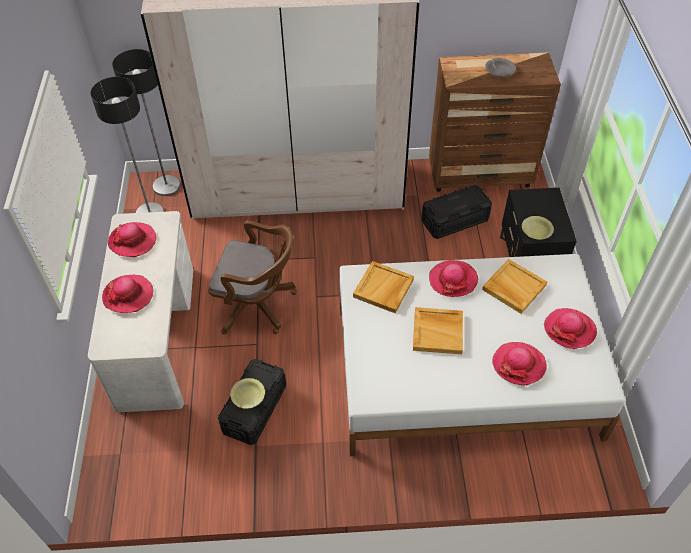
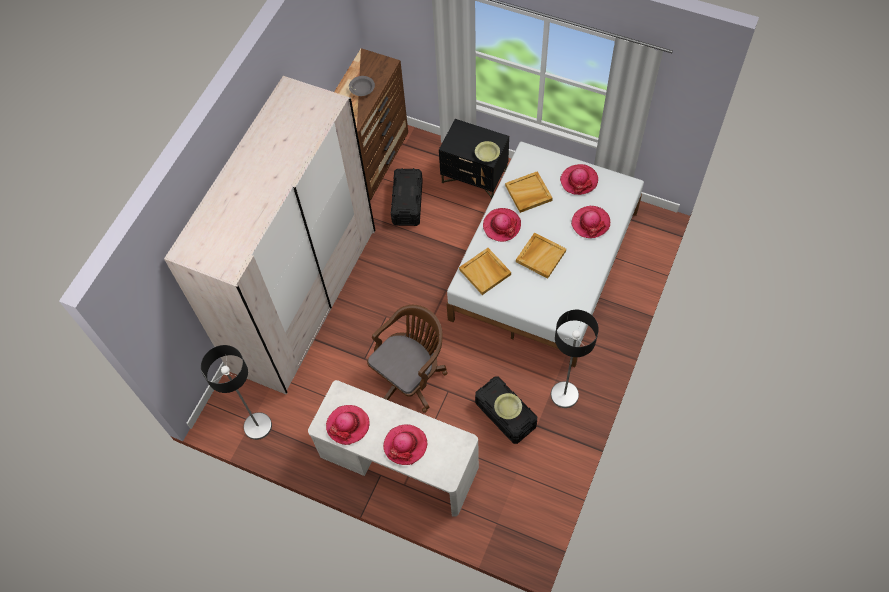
camera: 60 degrees left, 10 degrees up
(166, 186) = (231, 401): floor lamp -> floor lamp (564, 395)

